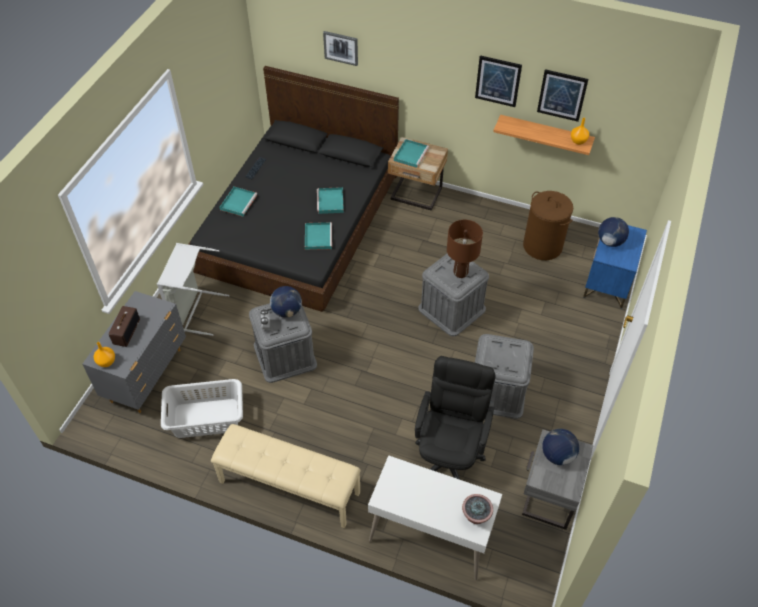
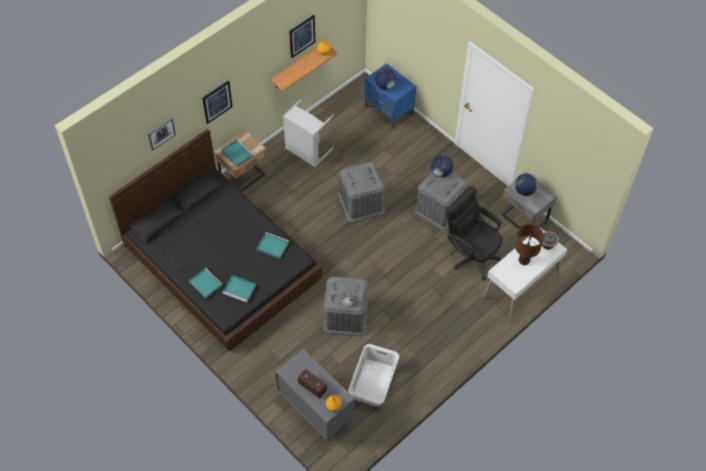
camera: 65 degrees left, 5 degrees up
(194, 311) = (271, 361): grey laundry basket -> grey laundry basket (306, 151)
(287, 311) = (341, 286): globe -> globe (441, 172)
(289, 488) = (452, 352): beige bench -> none
(330, 202) = (242, 225): turquoise tray -> turquoise tray (240, 289)
(460, 272) = (364, 175): brown table lamp -> brown table lamp (524, 260)
(498, 81) = (264, 61): picture -> picture (217, 101)
(543, 246) = (337, 127): brown laundry basket -> none

